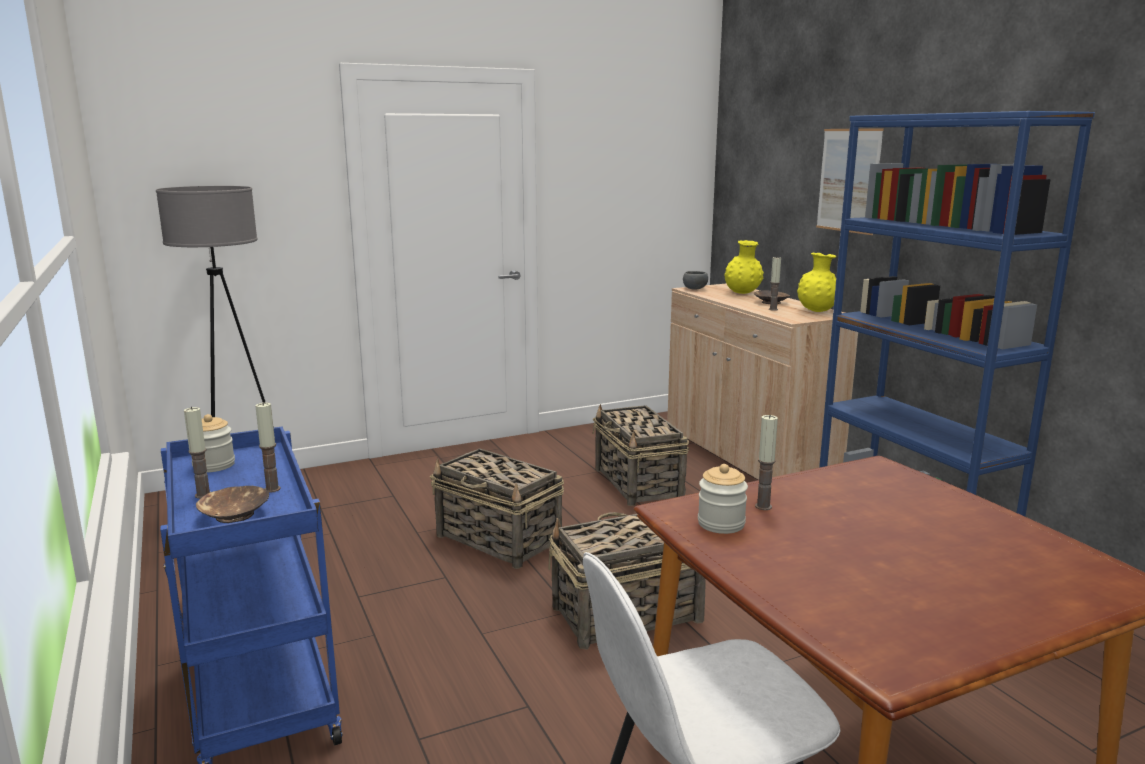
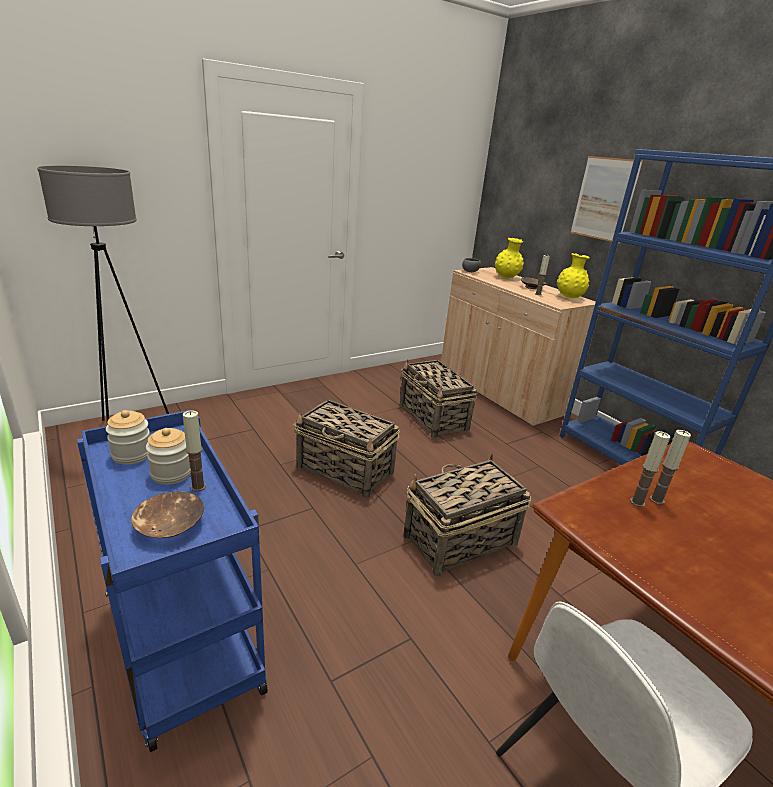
camera: 10 degrees left, 10 degrees up
(203, 495) = (131, 497): candle -> candle (656, 500)
(721, 524) = (617, 526): jar -> jar (171, 473)

